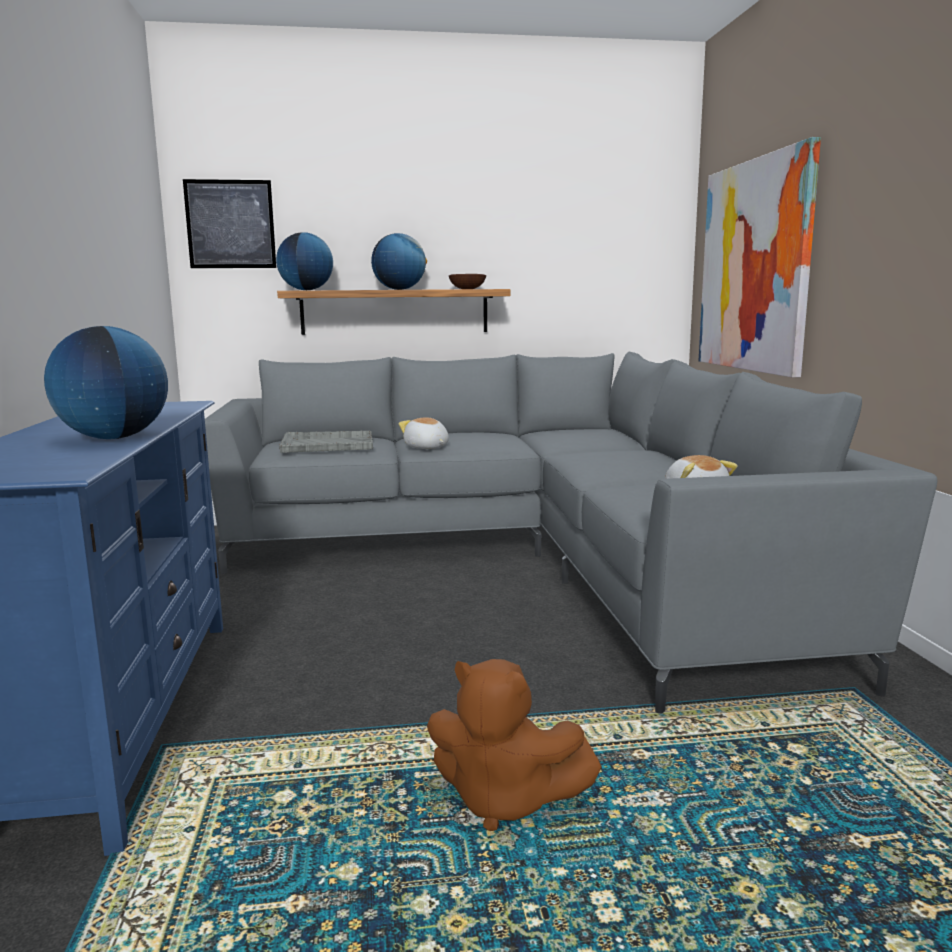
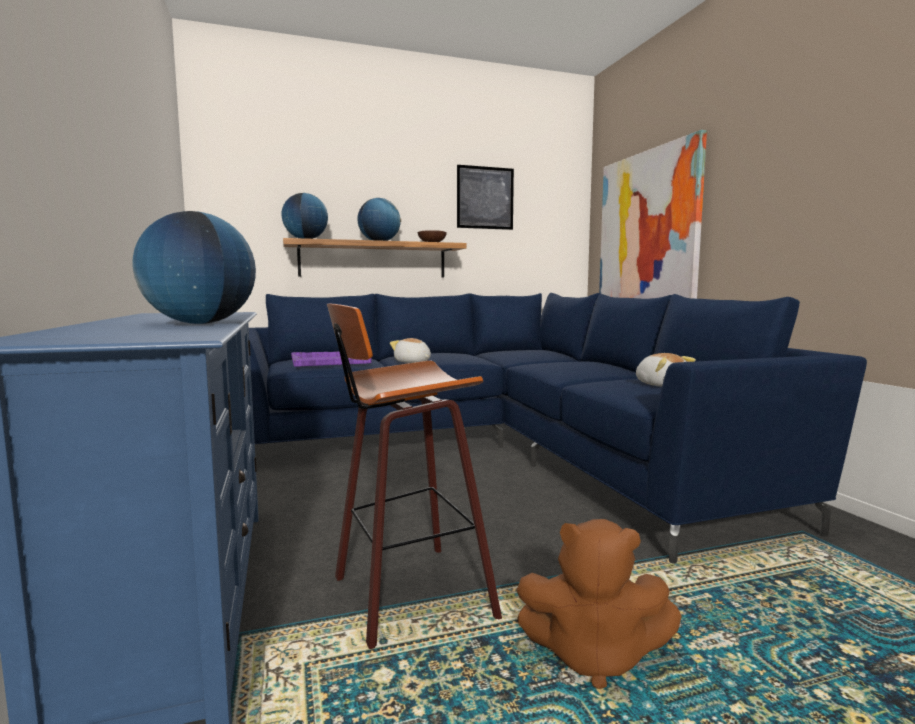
camera: 10 degrees left, 5 degrees down
(230, 224) = (241, 185): picture -> picture (485, 198)
(327, 444) = (329, 361): grey tray -> purple tray
(342, 723) = (406, 596): none -> stool
(531, 561) = (497, 451): grey sofa -> blue sofa

